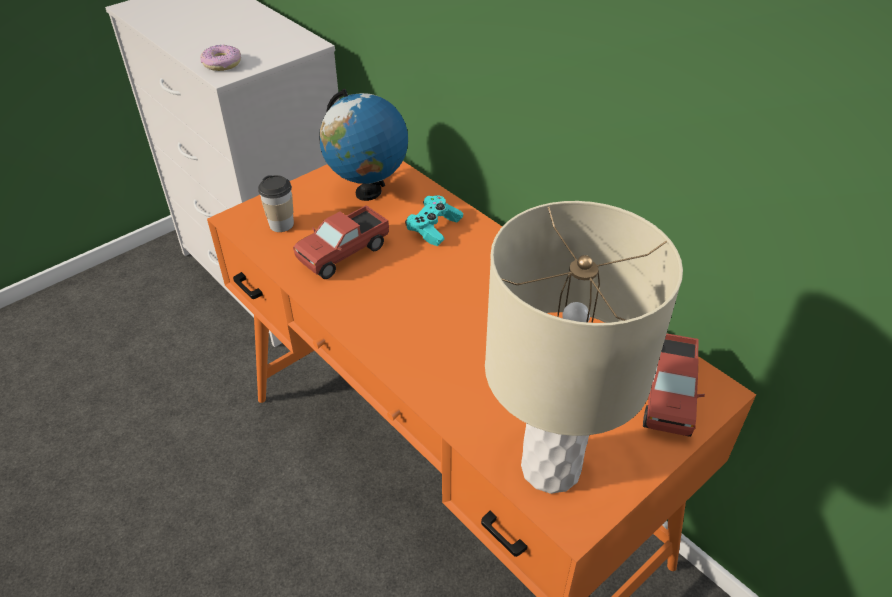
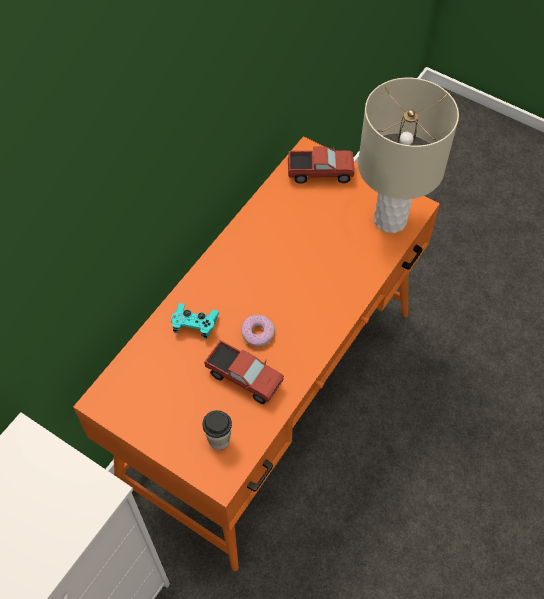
camera: 105 degrees left, 15 degrees up
(222, 64) = (81, 504): donut -> donut (258, 333)
(368, 193) = (158, 386): globe -> none

